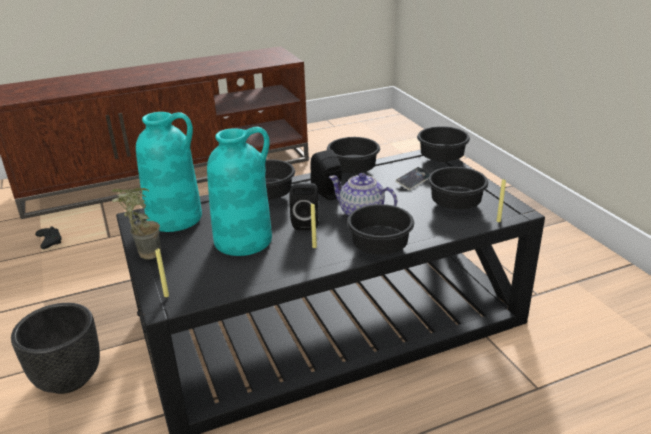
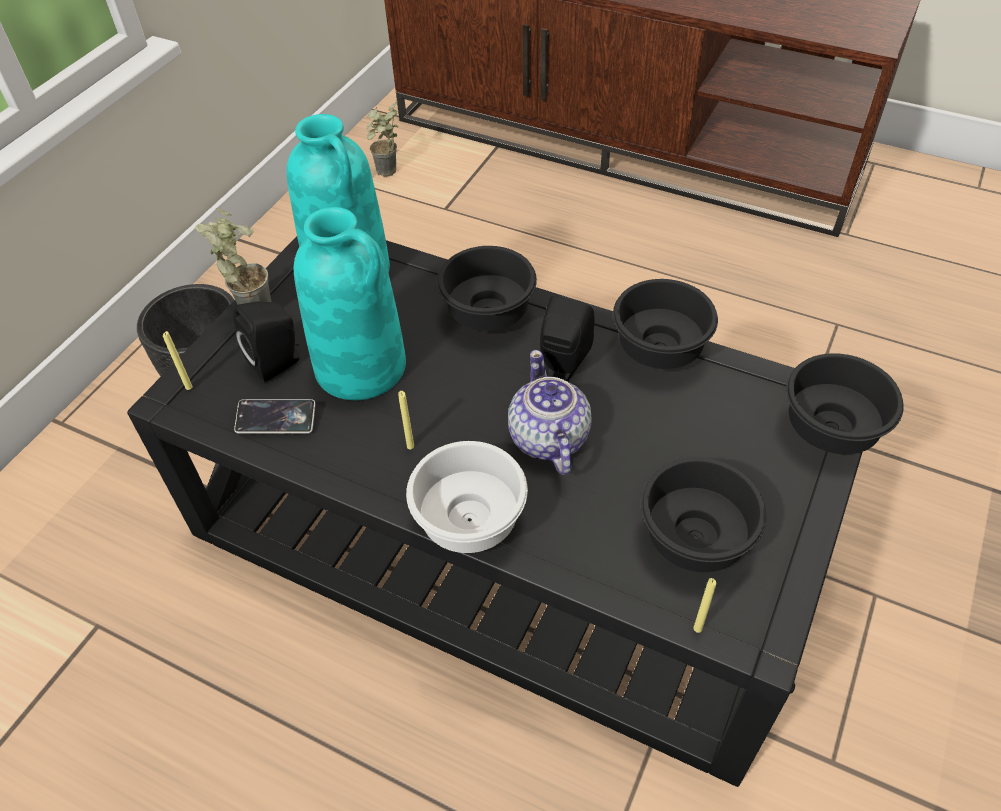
camera: 50 degrees right, 20 degrees up
(49, 241) = (387, 175): black game controller -> potted plant
(306, 223) = (462, 397): black speaker -> black speaker (278, 363)
(380, 248) = (467, 522): black bowl -> white bowl
(413, 181) = (714, 437): phone -> phone (276, 420)

